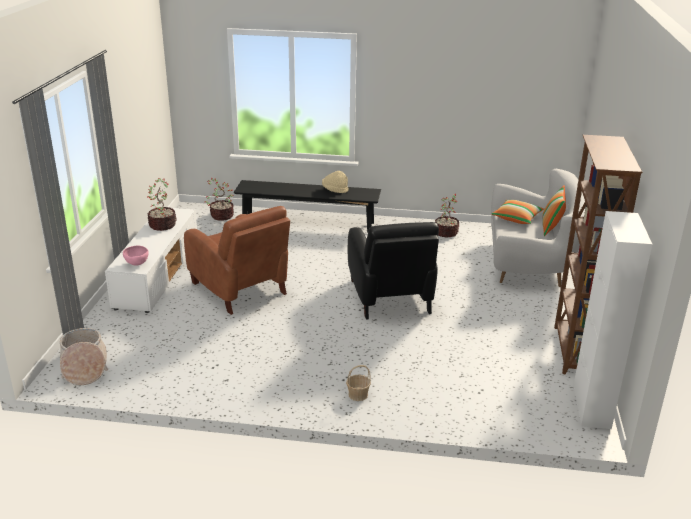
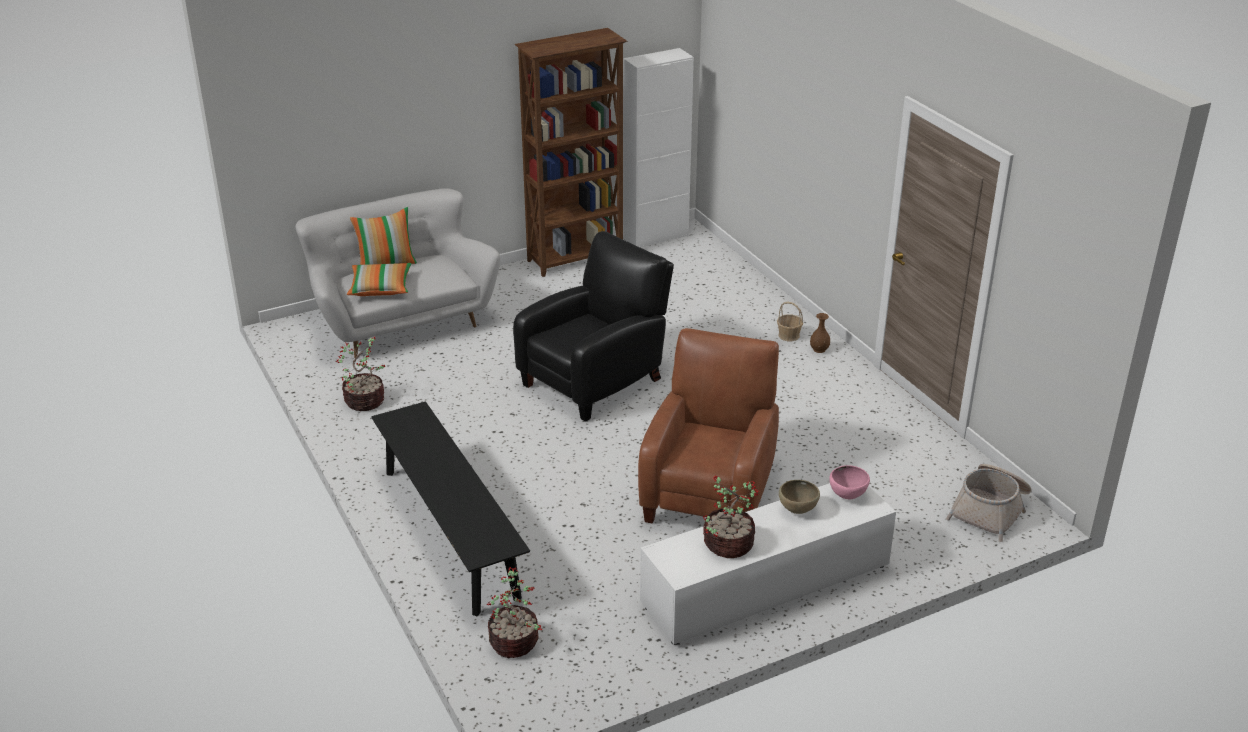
camera: 125 degrees left, 5 degrees up
(151, 248) = (797, 510): none -> brown bowl
(323, 398) = (819, 349): none -> brown vase
(335, 190) = (419, 453): beige hat -> none

